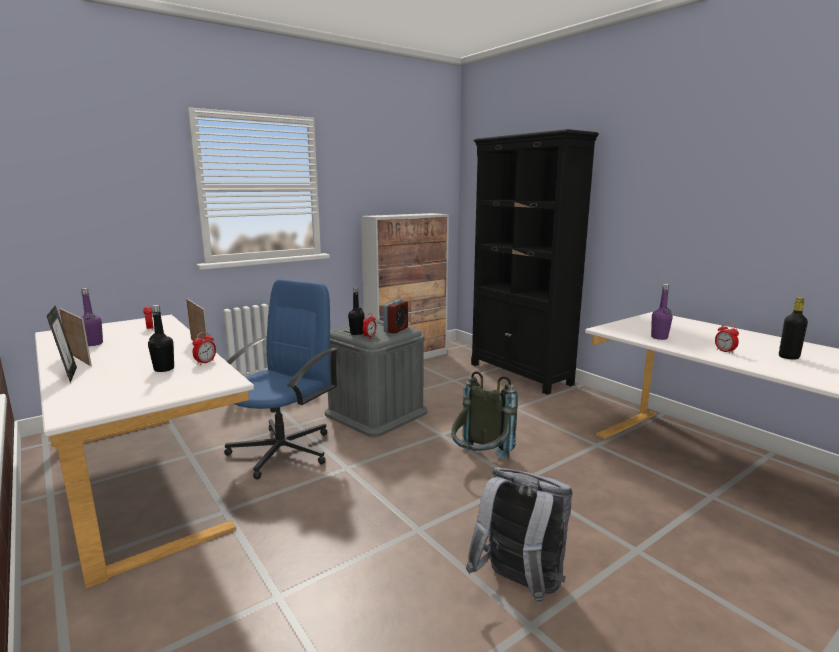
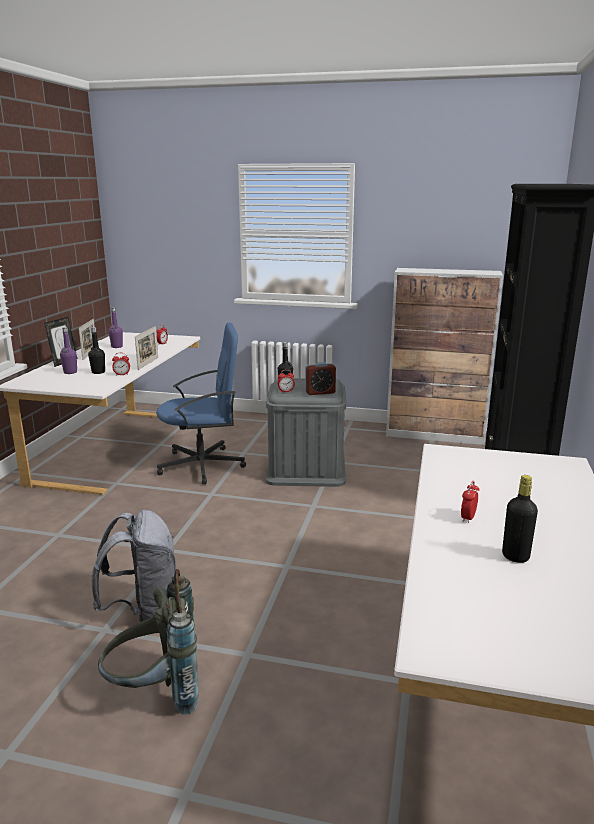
camera: 50 degrees right, 5 degrees up
(480, 462) = (292, 538): grey backpack -> grey backpack (156, 694)
(659, 337) = (458, 479): purple bottle -> purple bottle (70, 372)

